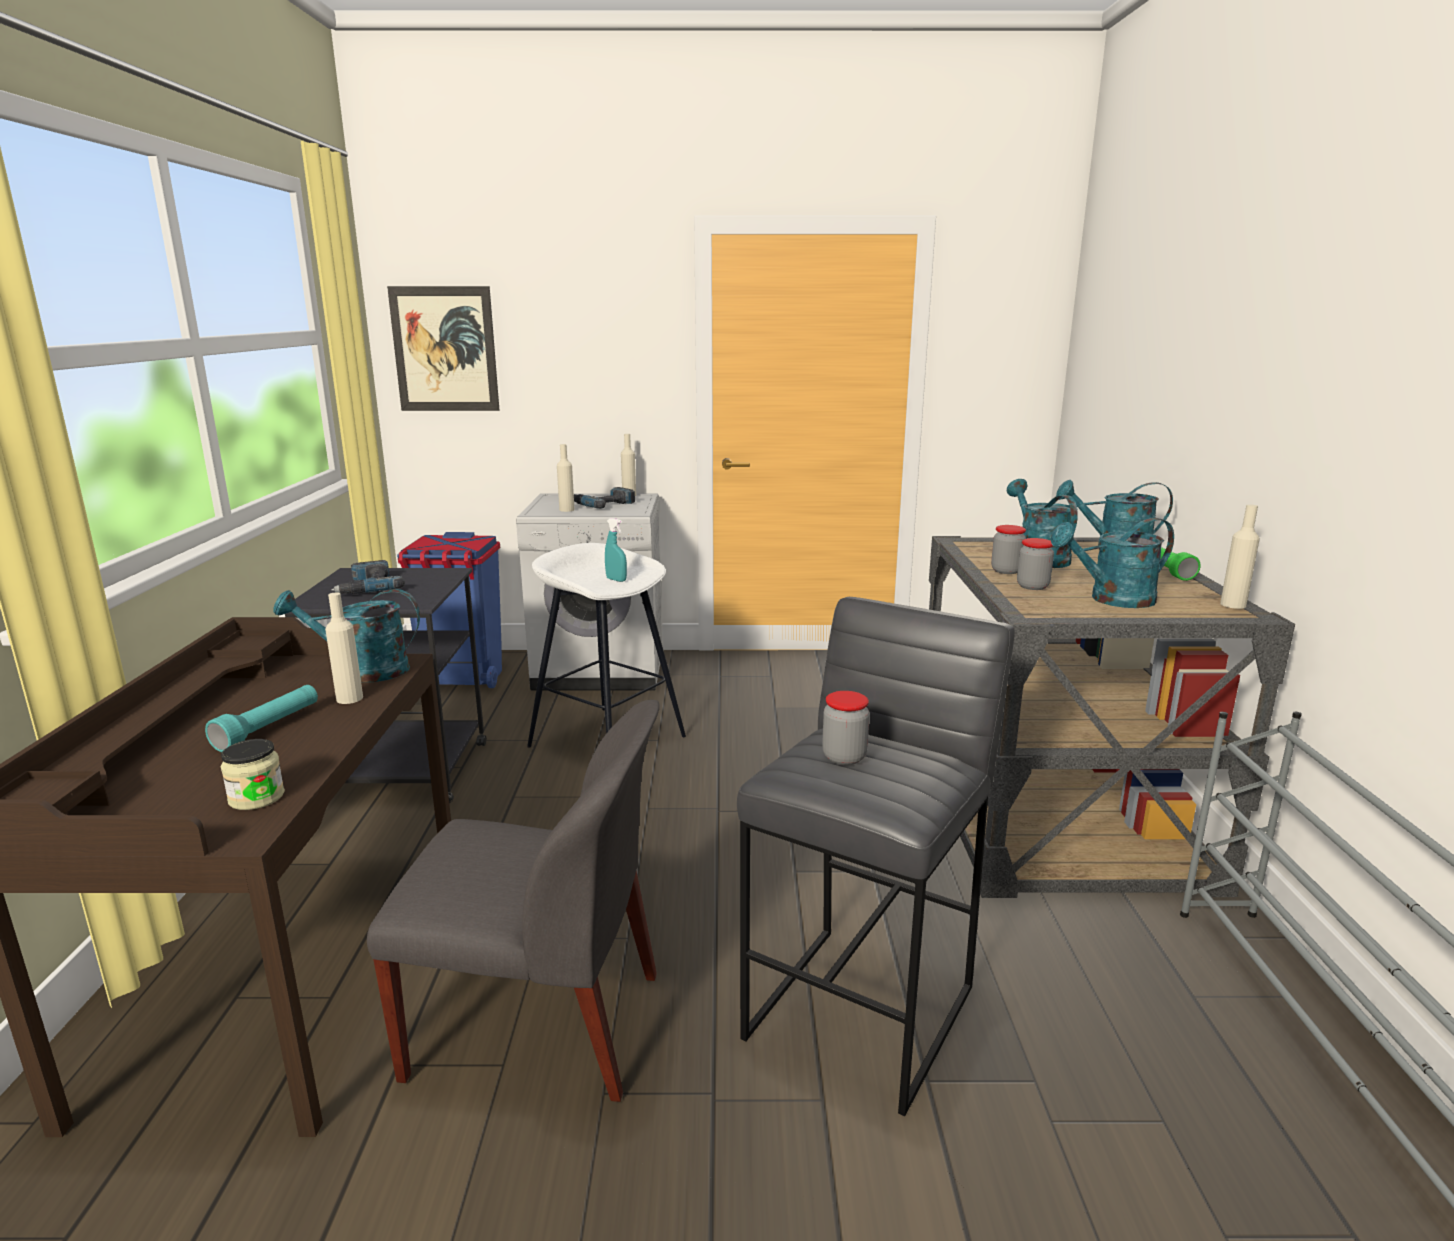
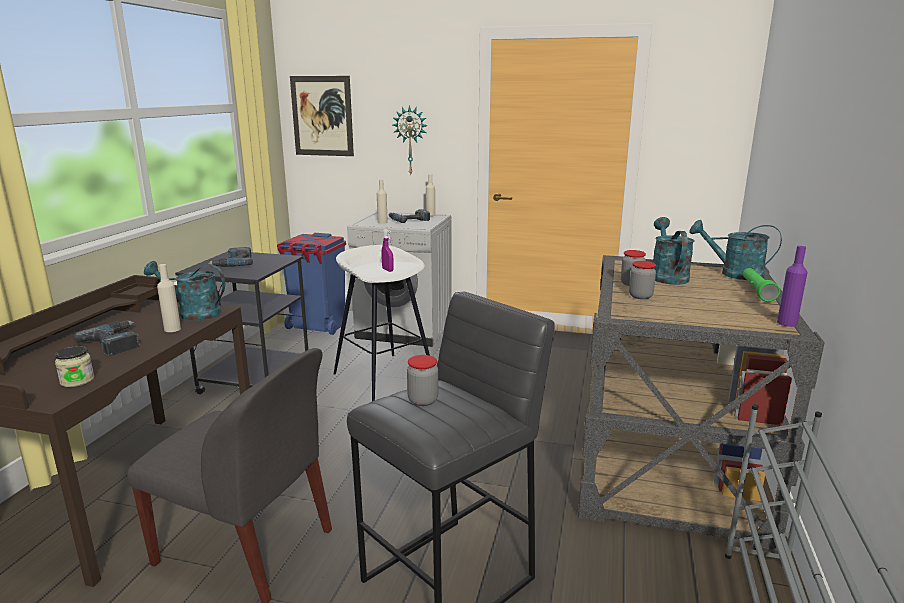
camera: 15 degrees right, 0 degrees up
(269, 729) = (116, 342): turquoise flashlight -> power drill
(591, 384) = (411, 140): none -> wall clock
(616, 580) = (387, 270): turquoise spray bottle -> purple spray bottle
(1112, 600) = (692, 311): turquoise watering can -> none
(1233, 605) = (787, 323): beige bottle -> purple bottle

